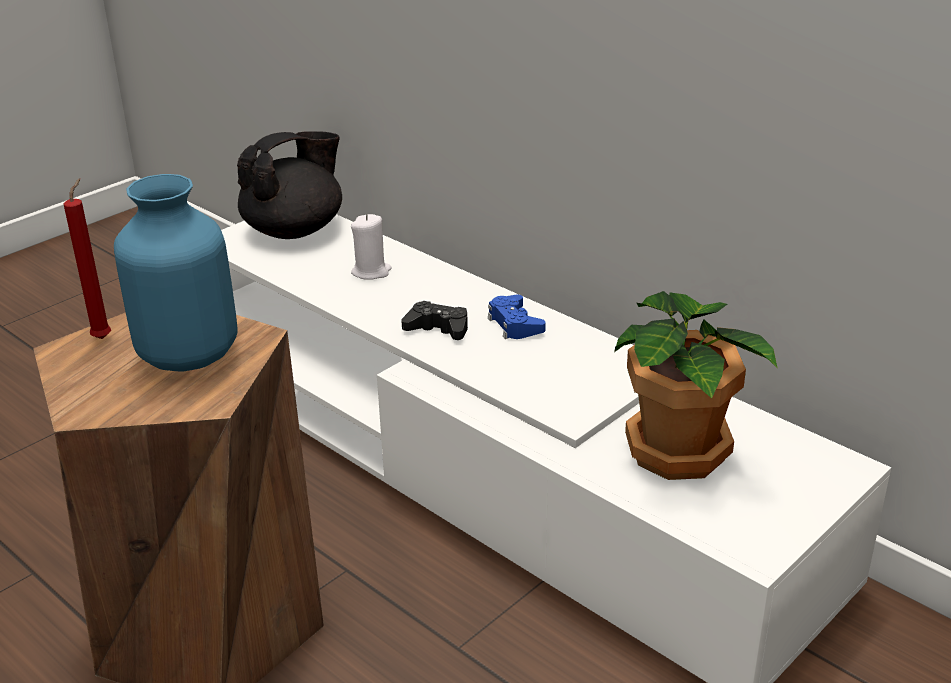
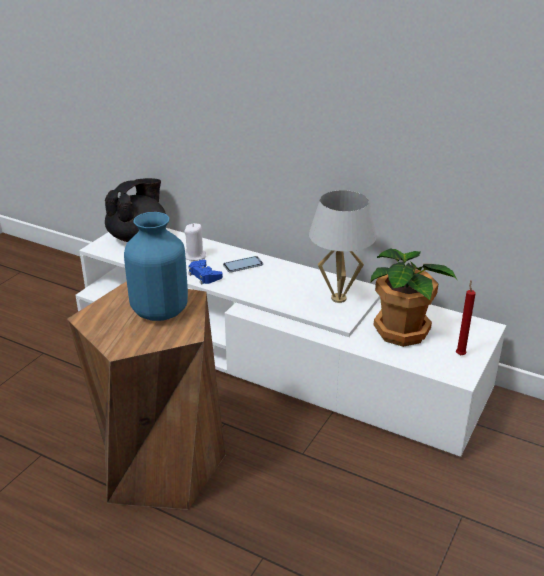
camera: 15 degrees left, 0 degrees up
(104, 337) = (105, 307): red candle -> red candle (460, 354)
(438, 328) = (248, 283): black game controller -> none
(444, 296) = (243, 265): none -> phone
(514, 324) = (289, 276): blue game controller -> blue game controller (204, 275)
(584, 374) = (338, 298): none -> white table lamp

